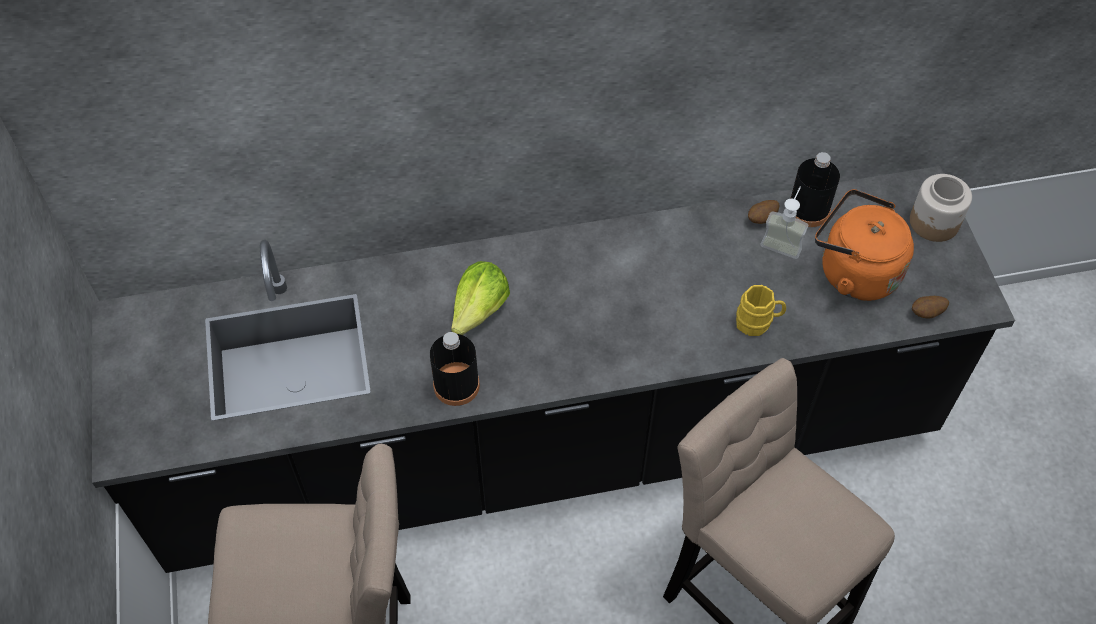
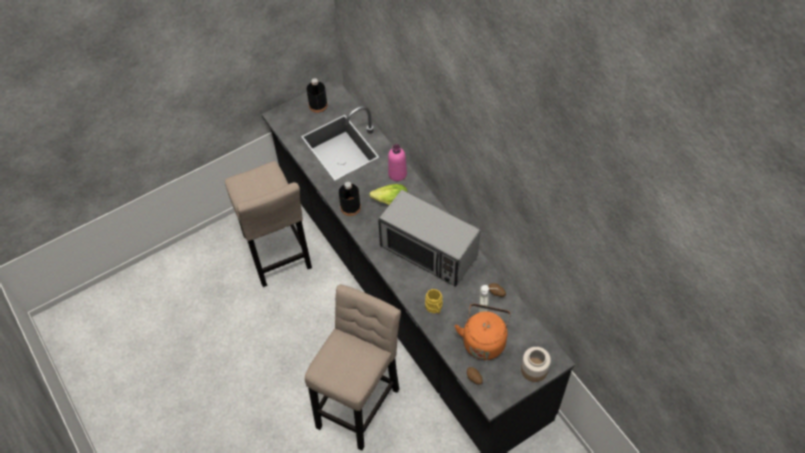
camera: 70 degrees right, 0 degrees up
(417, 277) = (397, 174): none -> pink bottle
(628, 289) = (428, 252): none -> microwave
(808, 210) = (512, 311): black bottle -> black bottle (318, 105)

